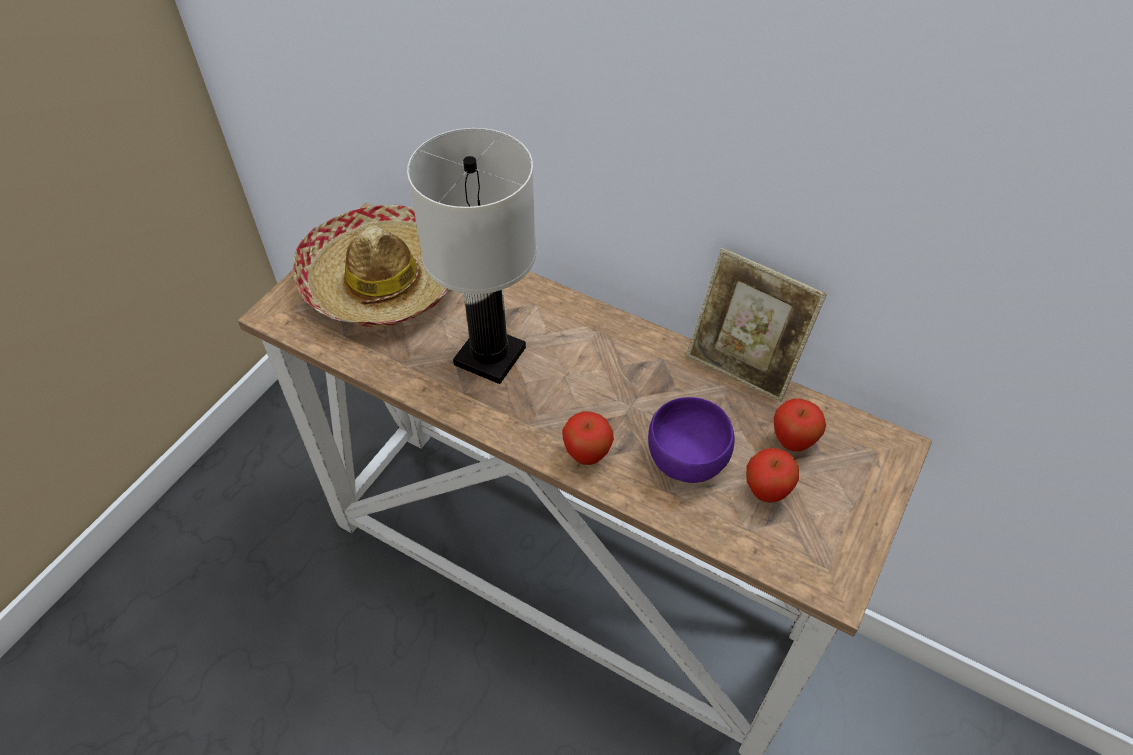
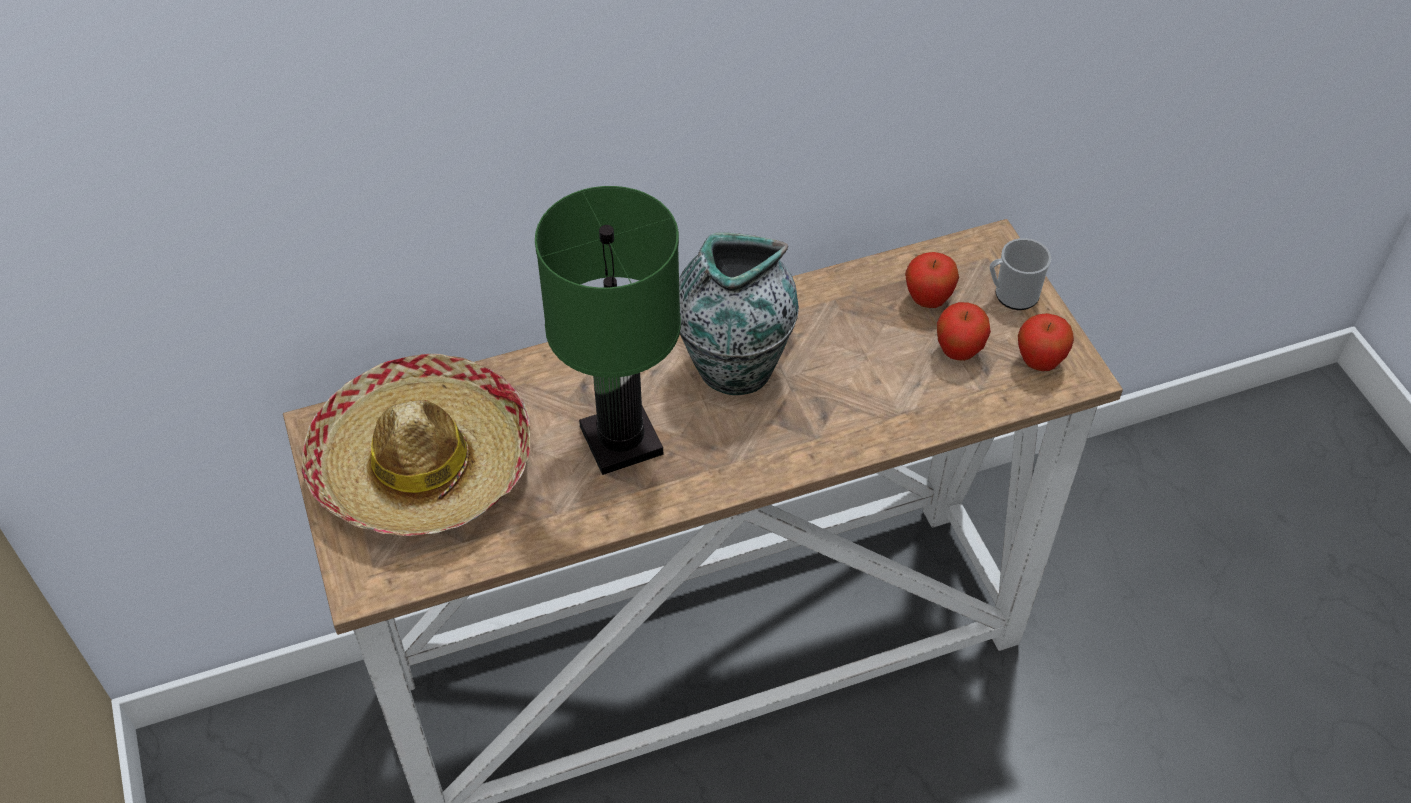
camera: 50 degrees left, 0 degrees up
(490, 357) = (622, 441): white table lamp -> green table lamp
(587, 455) = (807, 443): apple -> apple (1039, 362)
(607, 373) = (733, 369): none -> vase
(687, 459) = (879, 379): purple bowl -> none
(742, 366) = (821, 274): picture frame -> none
(860, 490) = (1011, 295): none -> mug

